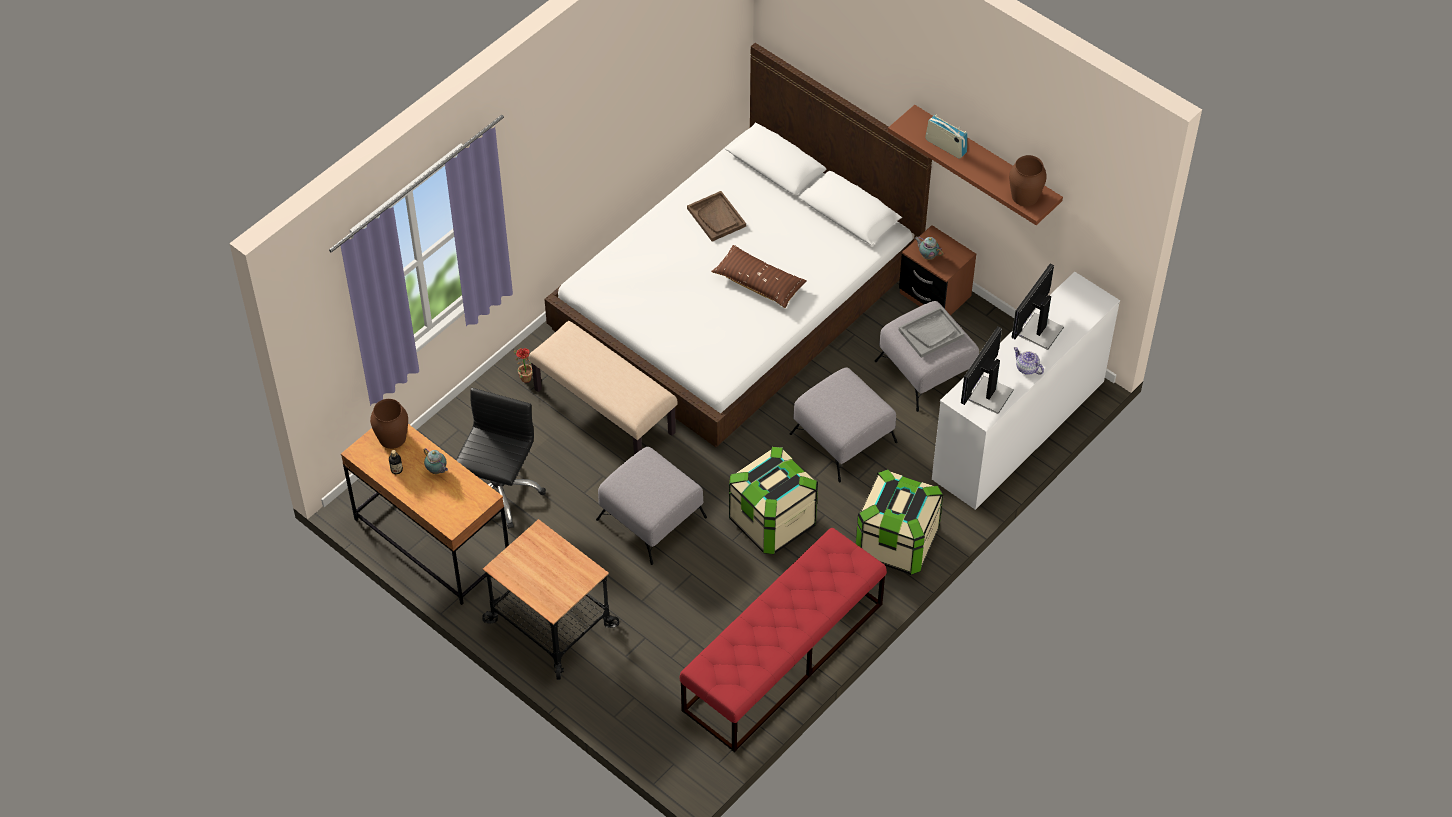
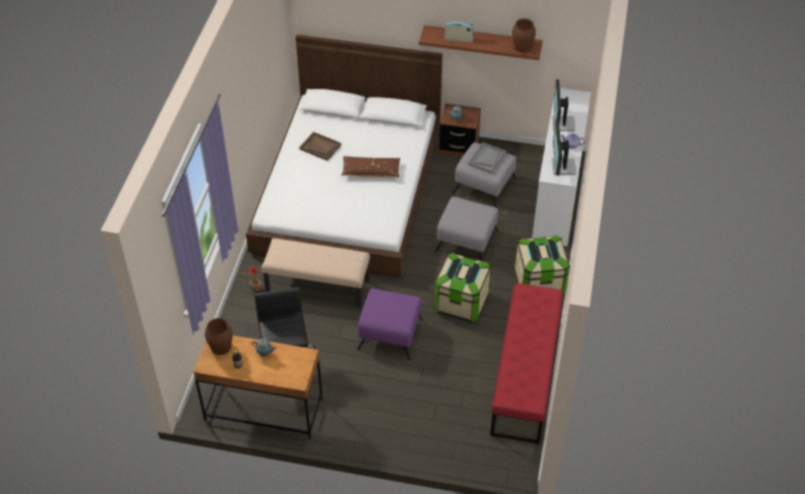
camera: 30 degrees left, 5 degrees down
(550, 624) = (374, 423): cart -> none
(651, 517) = (389, 333): grey ottoman -> purple ottoman

